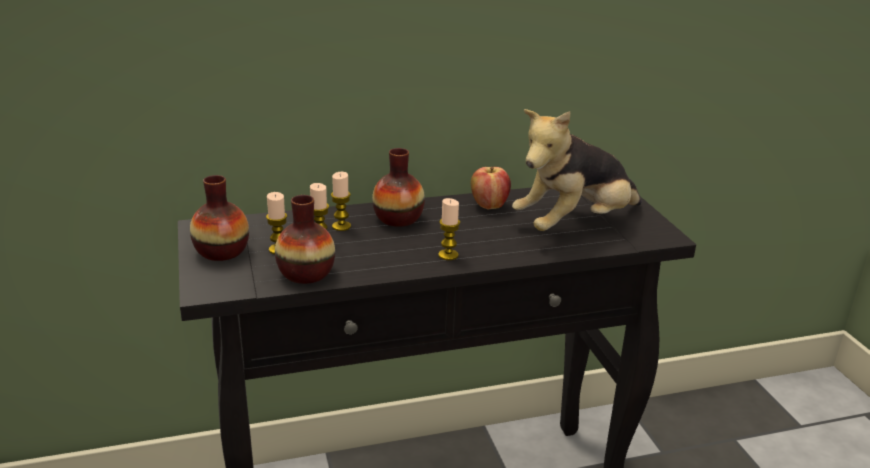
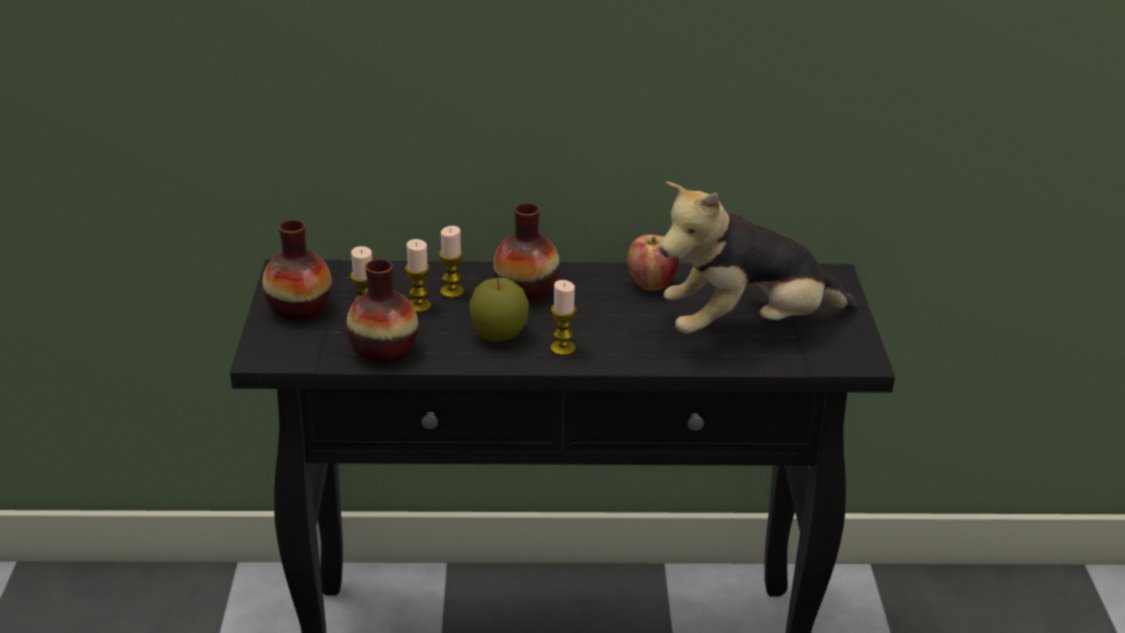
camera: 15 degrees right, 5 degrees up
(393, 251) = (498, 334): none -> apple

